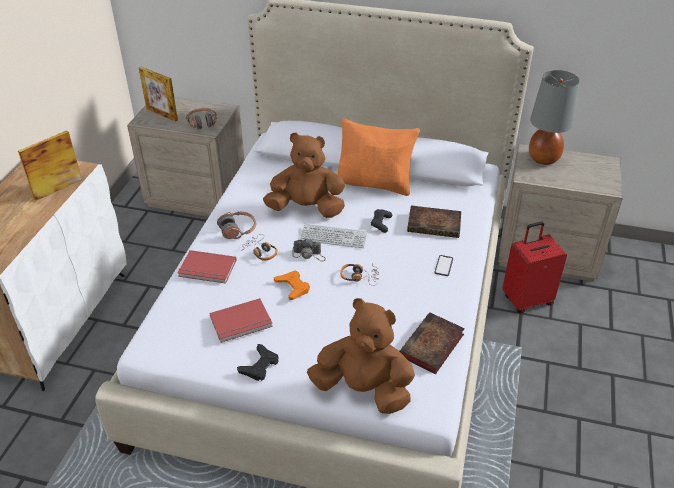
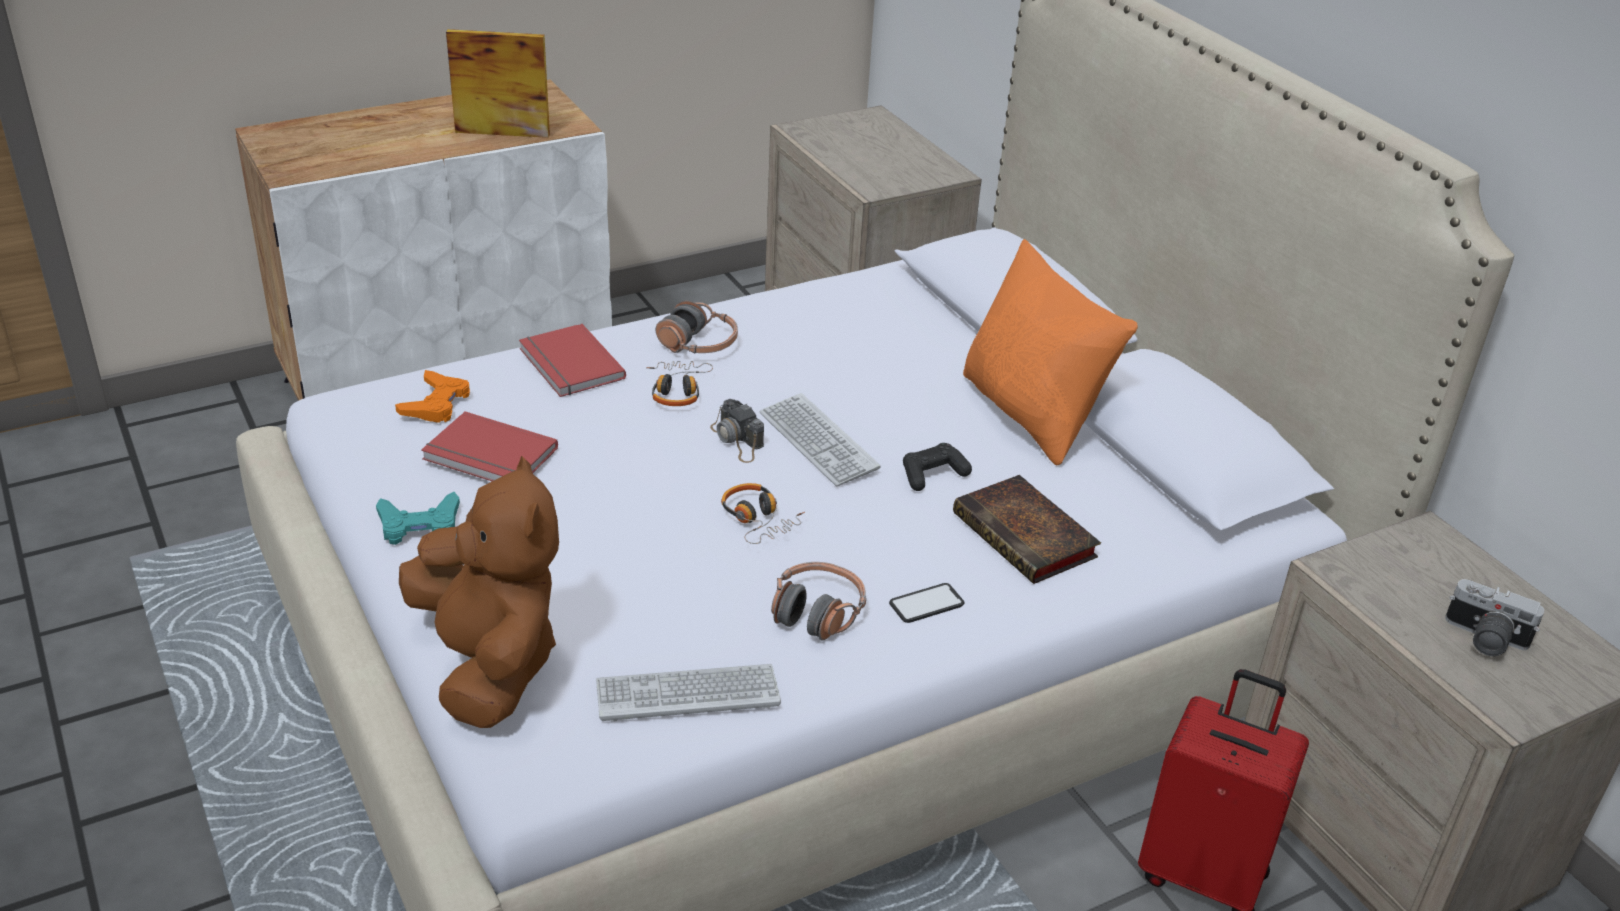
camera: 45 degrees right, 5 degrees down
(161, 114) = (842, 135): picture frame -> none
(202, 123) = (880, 174): headphones -> headphones (817, 612)
(259, 366) = (419, 525): black game controller -> turquoise game controller
(293, 287) = (635, 463): orange game controller -> orange game controller (436, 404)
(307, 208) = (851, 380): brown plush toy -> none
(431, 347) = (687, 694): book -> keyboard
(544, 159) = (1441, 567): grey table lamp -> none
(579, 173) = (1483, 639): none -> camera

